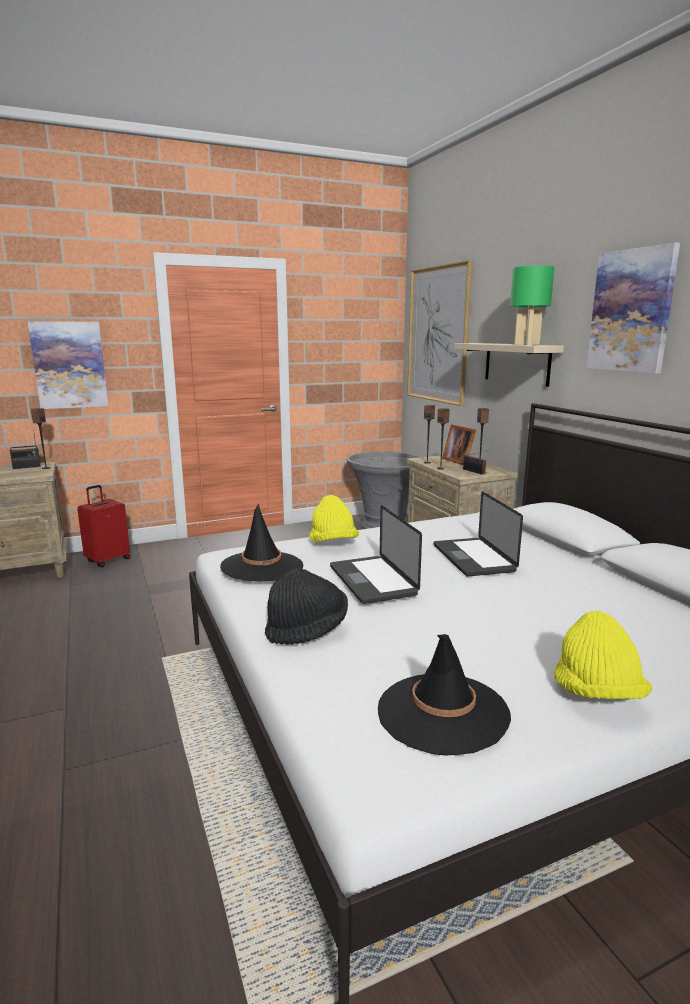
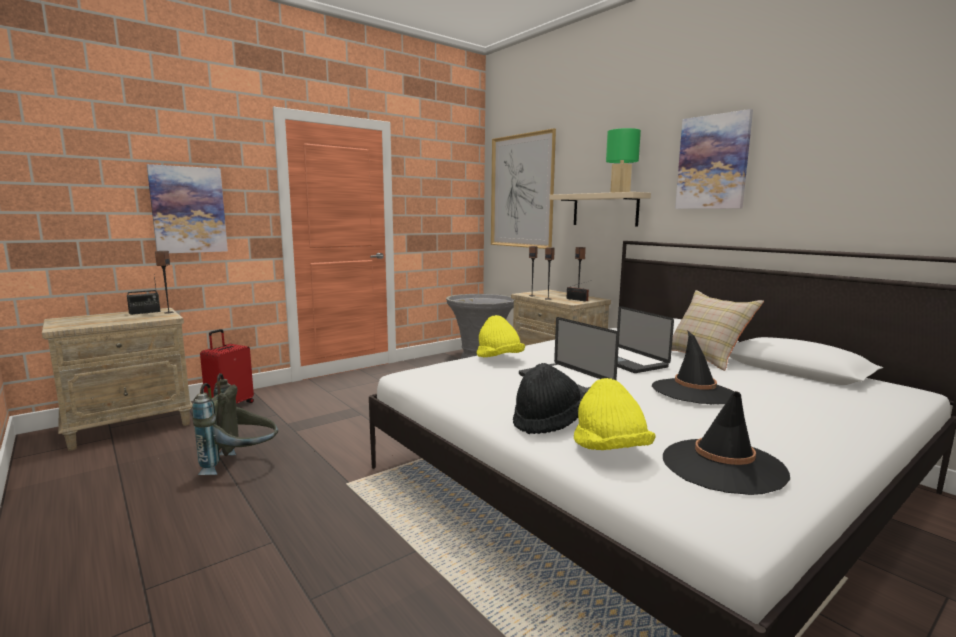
camera: 15 degrees left, 5 degrees down
(83, 625) = (242, 465): none -> grey backpack
(262, 566) = (457, 379): black hat -> black hat (694, 392)
(459, 461) = (556, 294): picture frame -> none
(581, 562) = (706, 358): none -> beige pillow
(596, 693) = (815, 439): yellow hat -> yellow hat (610, 450)

